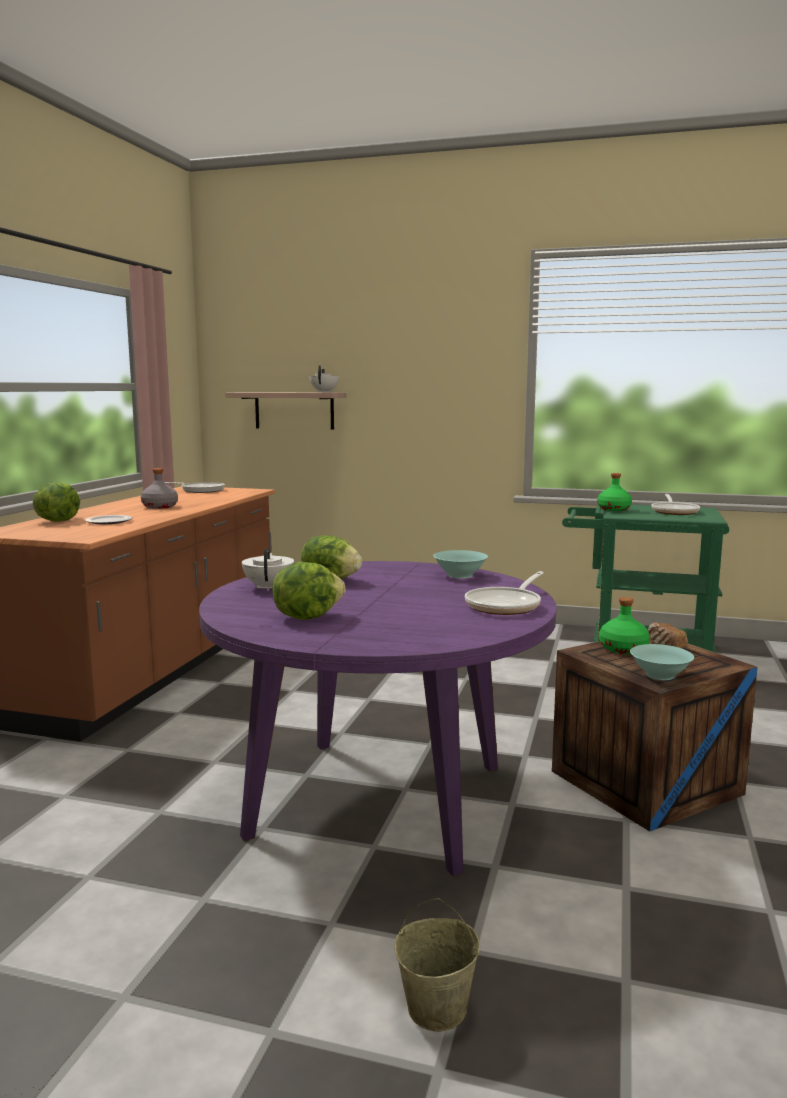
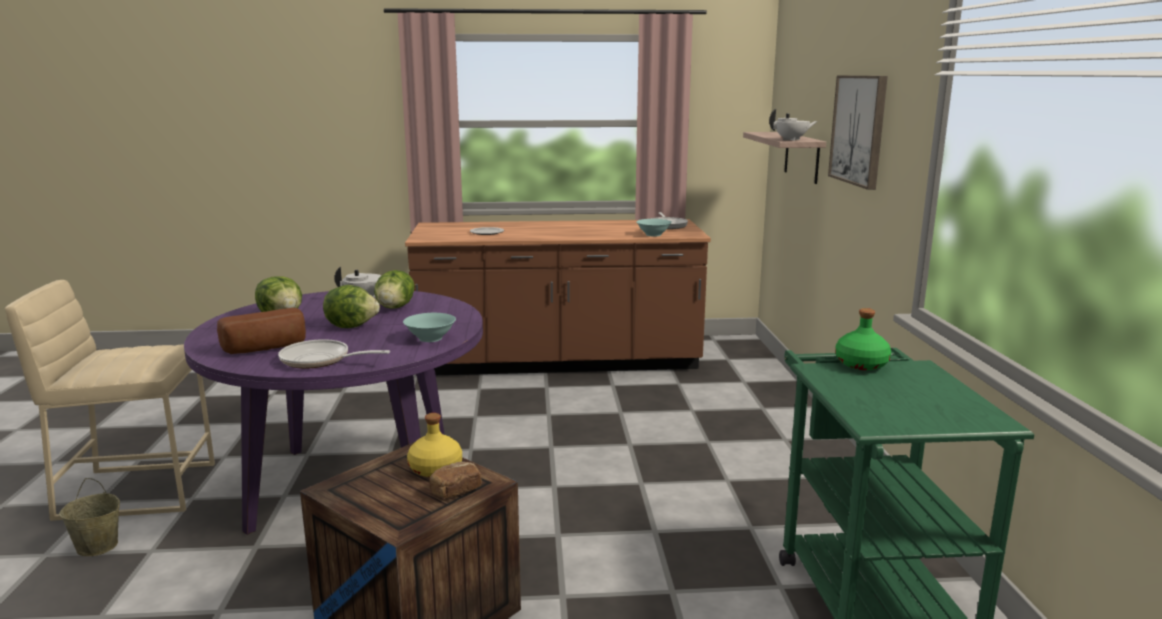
camera: 70 degrees right, 5 degrees up
(58, 521) = (481, 225): lettuce -> lettuce (351, 326)
(159, 507) = (564, 230): grey bottle -> none
(257, 985) = (137, 489): none -> beige stool
(408, 378) = (859, 130): none -> picture
(445, 622) = (266, 348): none -> bread
(623, 649) = (435, 469): green bottle -> yellow bottle
(660, 675) = (352, 489): turquoise bowl -> turquoise bowl (654, 234)
(674, 511) = (915, 401): frying pan -> none

